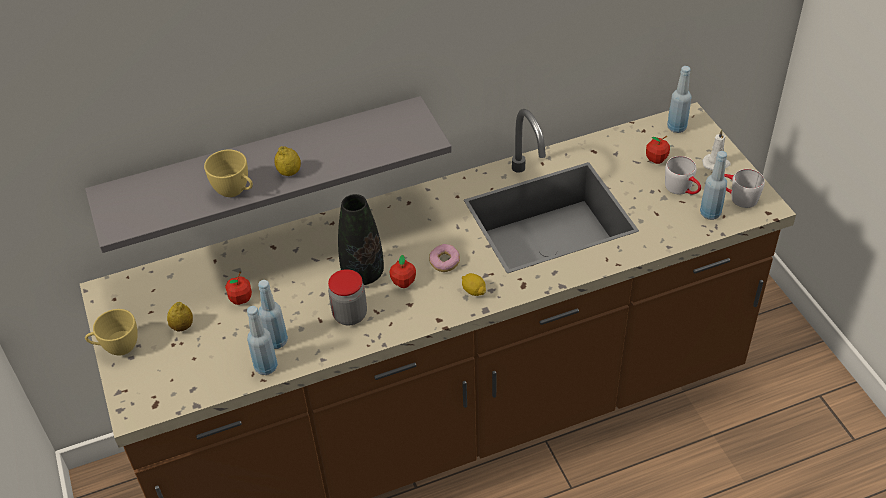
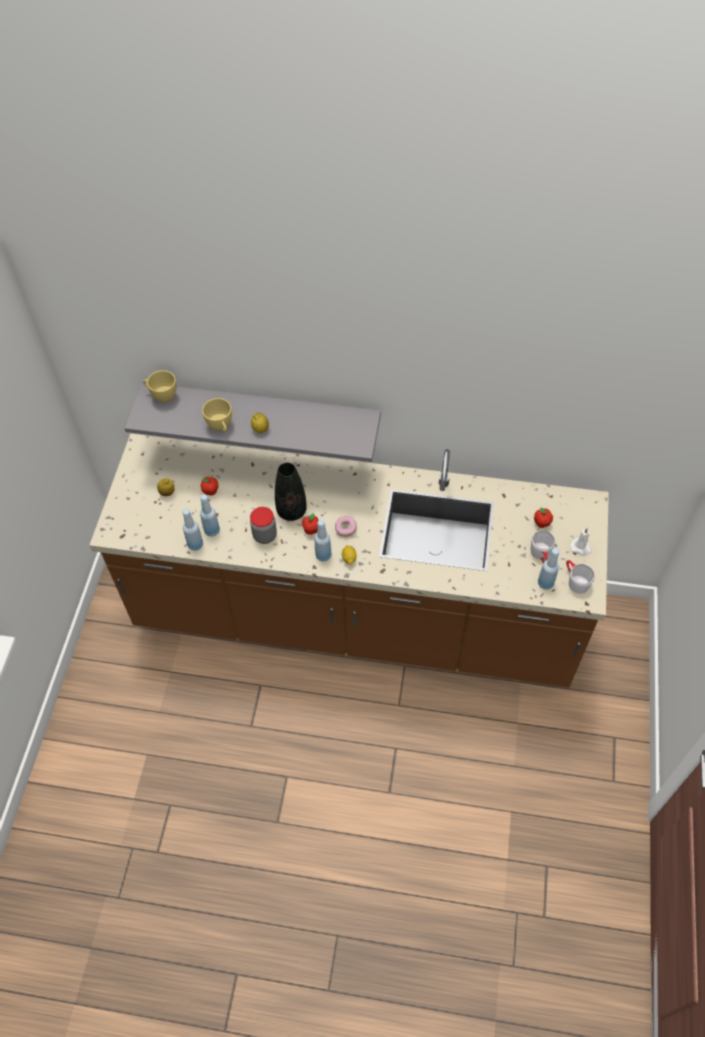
camera: 30 degrees right, 10 degrees up
(117, 347) = (124, 487): yellow cup -> yellow cup (162, 396)
(676, 127) = (576, 505): blue bottle -> blue bottle (323, 555)

